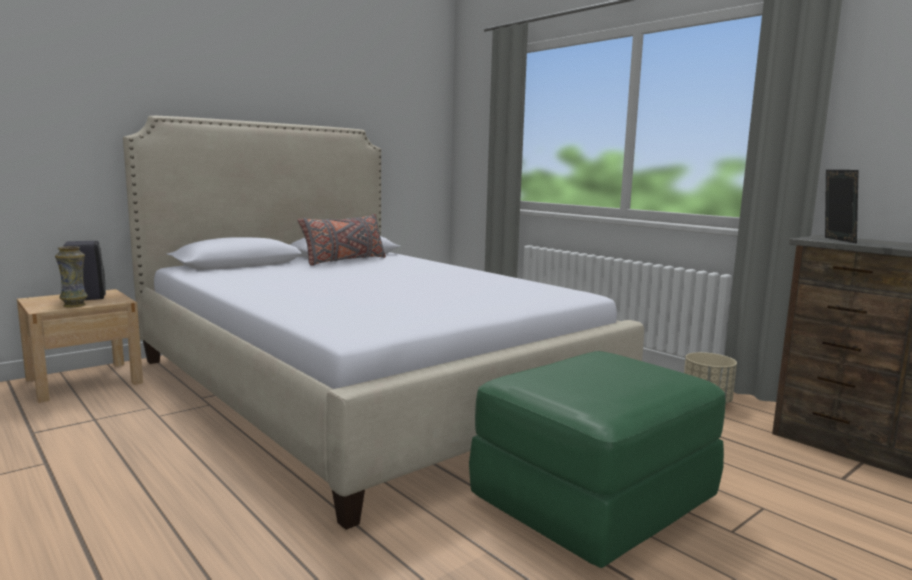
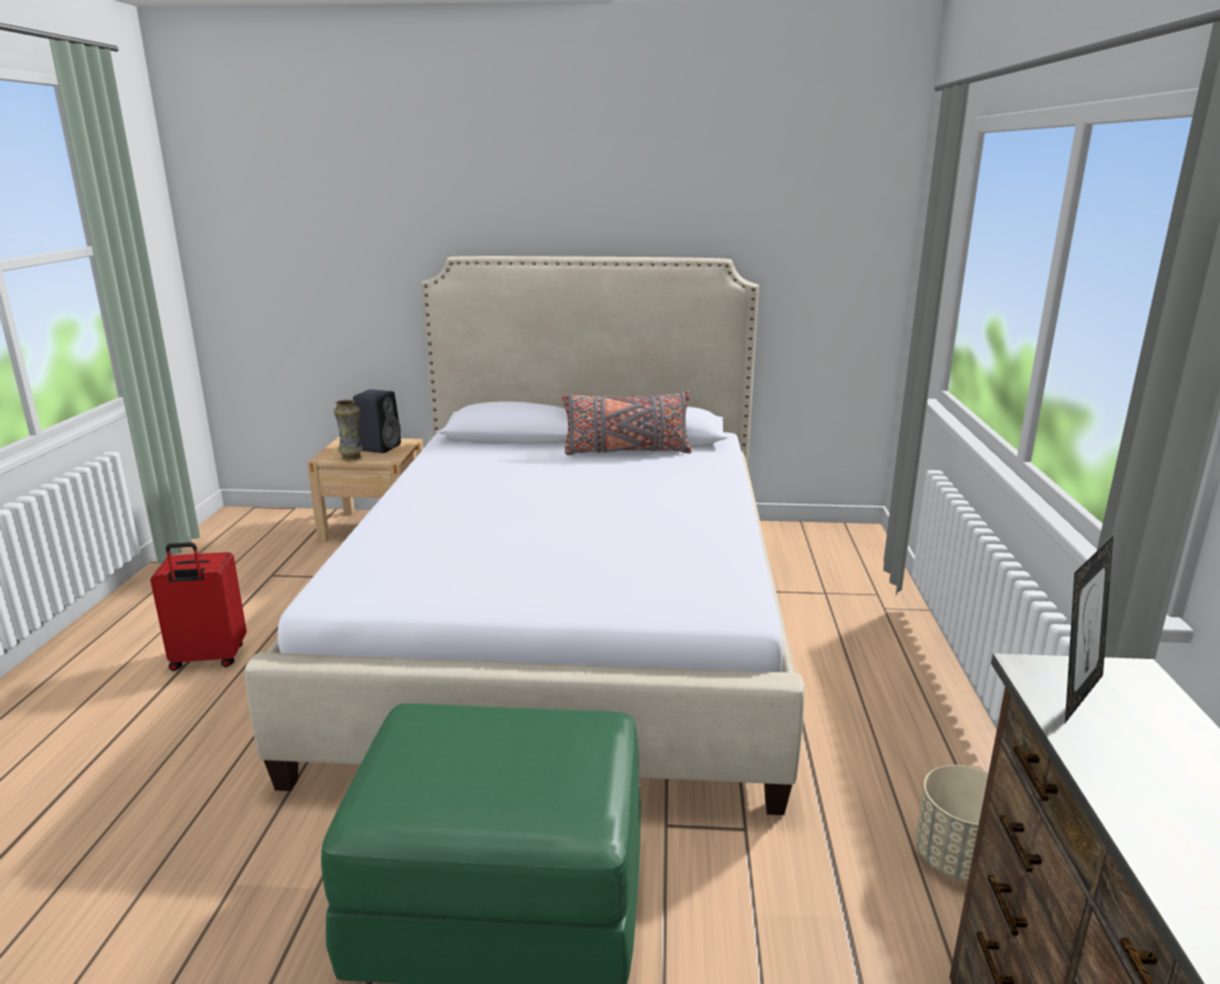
camera: 45 degrees right, 10 degrees up
(88, 497) = (208, 659): none -> red suitcase

